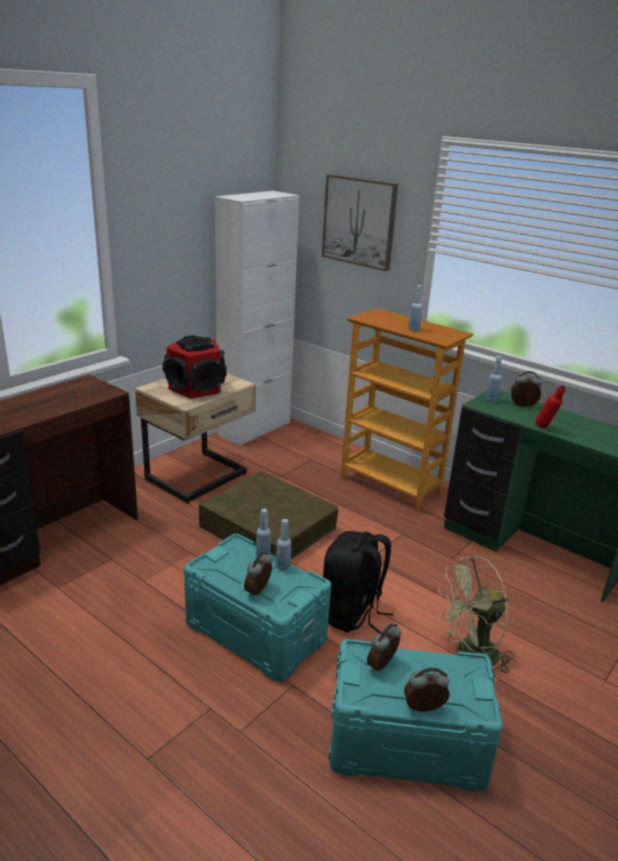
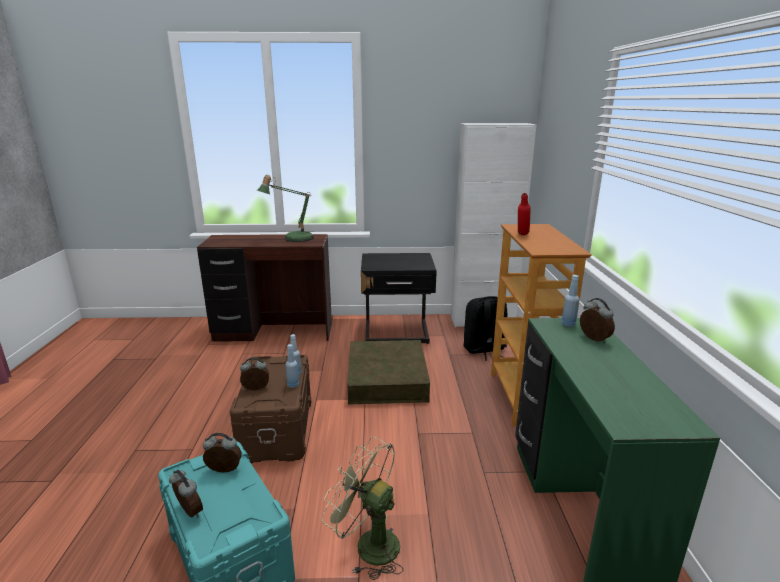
camera: 50 degrees right, 5 degrees down
(65, 394) = (293, 239): none -> table lamp
(196, 388) = (394, 262): speaker -> none
(199, 478) = (397, 334): beige nightstand -> black nightstand
(254, 632) = (276, 429): turquoise storage box -> brown storage box
(352, 614) = (343, 457): black backpack -> black backpack (484, 350)
(359, 221) = (566, 145): picture -> none
(414, 329) = (536, 240): blue bottle -> none
(545, 428) = (569, 362): red bottle -> red bottle (522, 235)

